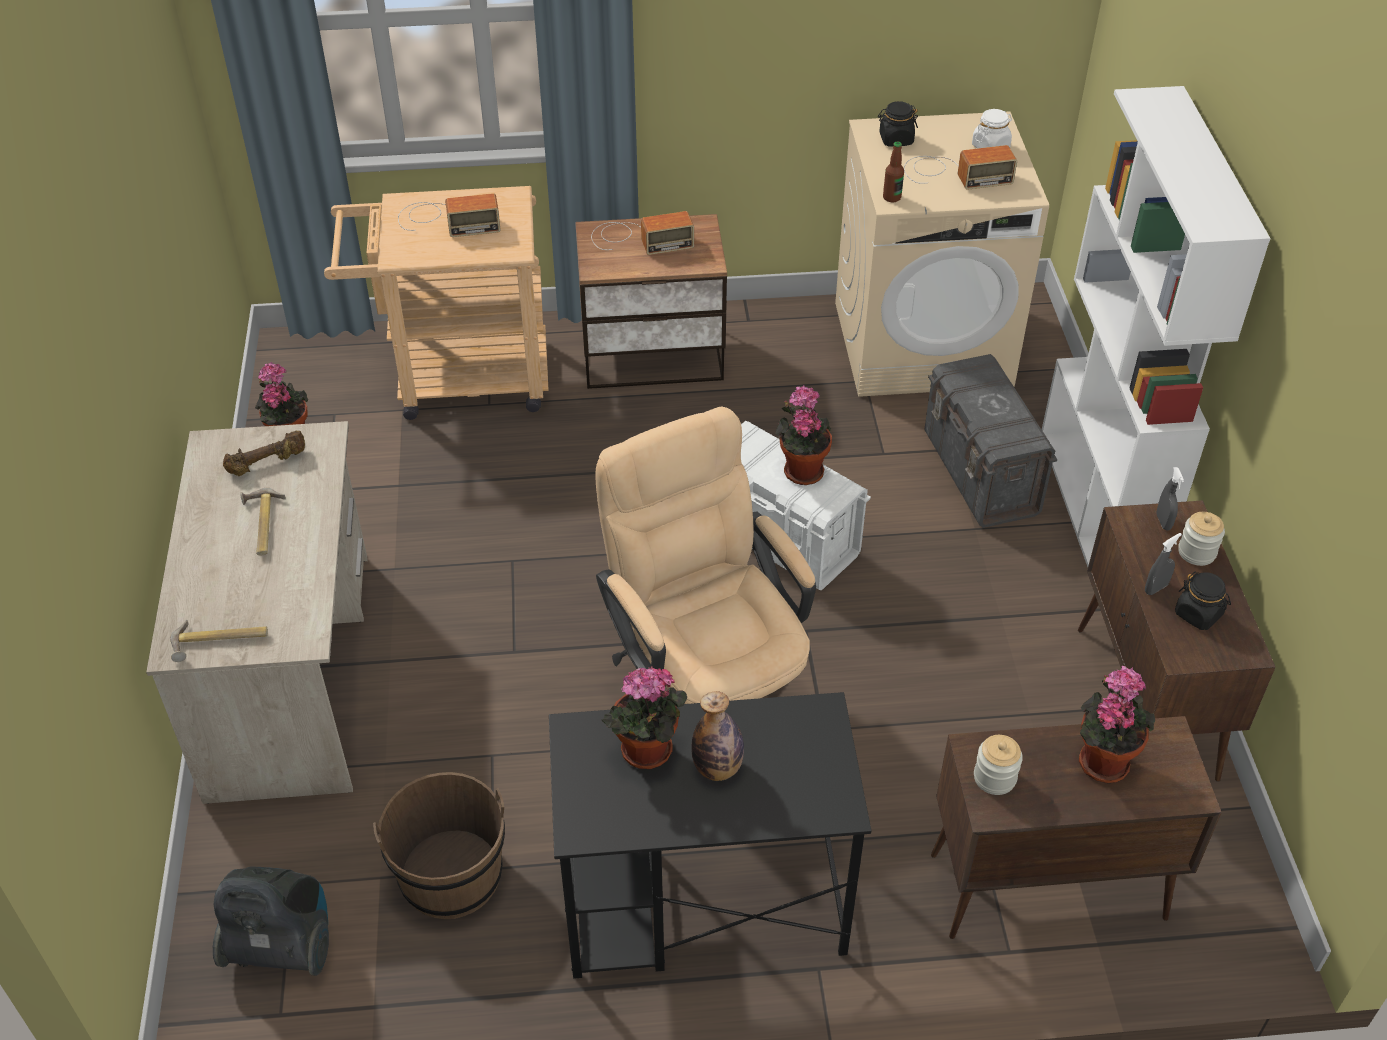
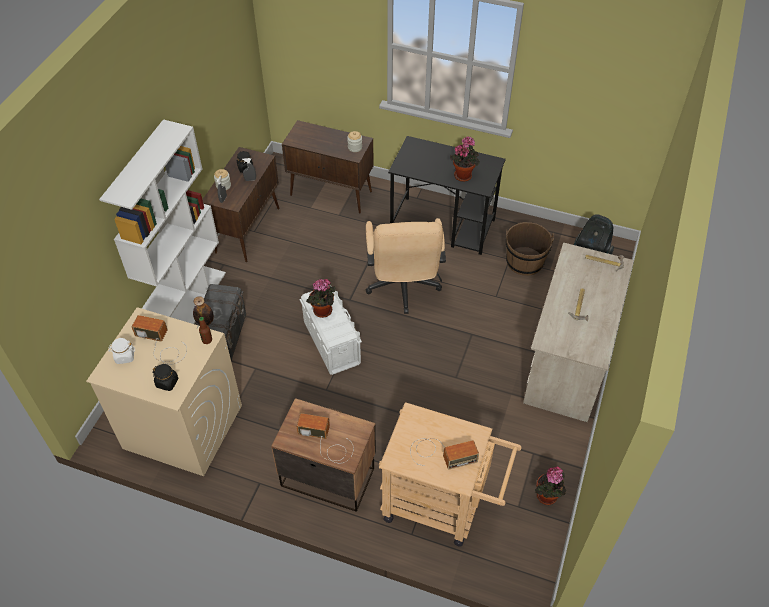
camera: 155 degrees left, 5 degrees up
(267, 463) = (573, 337): brown dumbbell -> none
(446, 220) = (440, 453): radio -> radio turned 150 degrees clockwise
(717, 768) = (443, 164): bottle -> bottle (205, 322)
(1103, 759) = (318, 141): potted plant -> none

